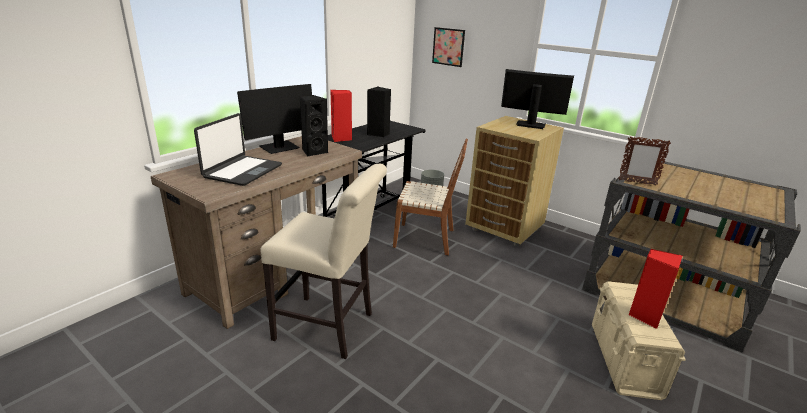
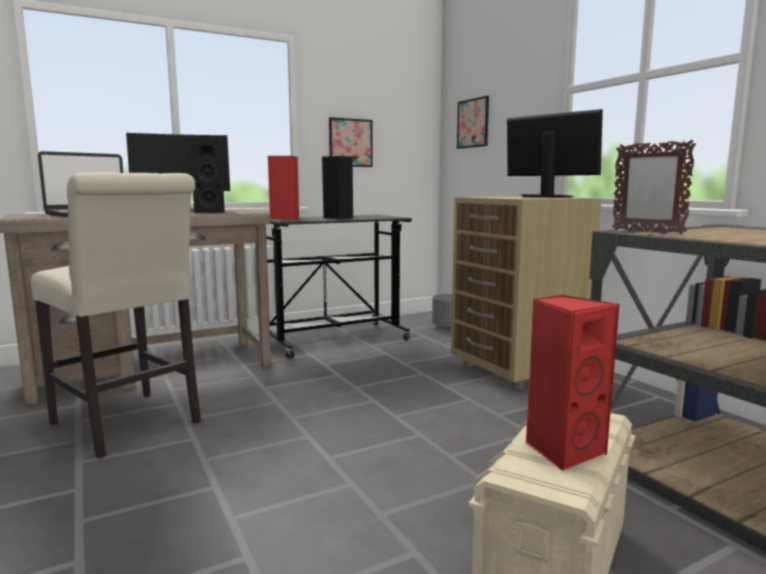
camera: 25 degrees right, 15 degrees down
(362, 63) = (350, 142): none -> picture
(427, 239) = (382, 366): chair -> none

